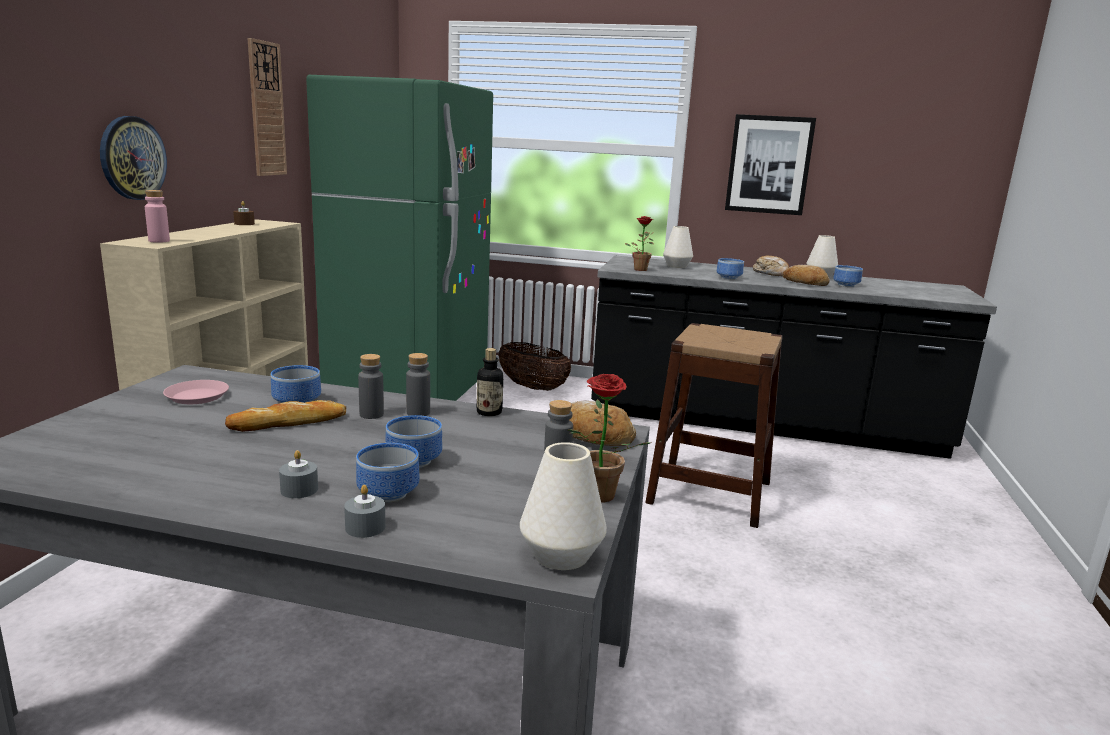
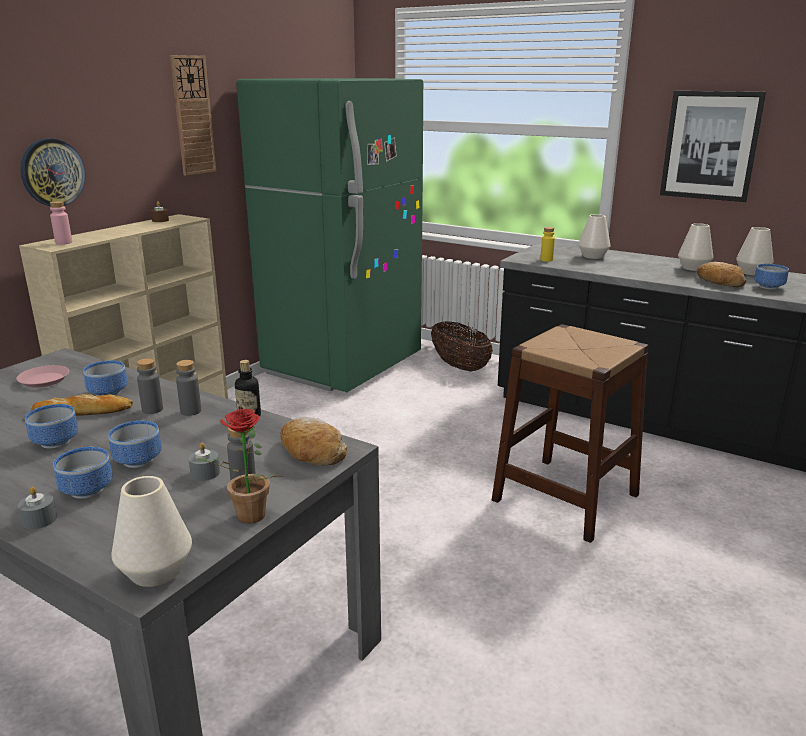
camera: 20 degrees right, 5 degrees up
(299, 490) = (29, 477): grey candle -> grey candle (205, 473)
(640, 269) = (546, 260): potted plant -> yellow bottle
(730, 278) = (635, 274): bowl -> bowl (56, 442)
(771, 273) = (693, 268): bread -> white vase

